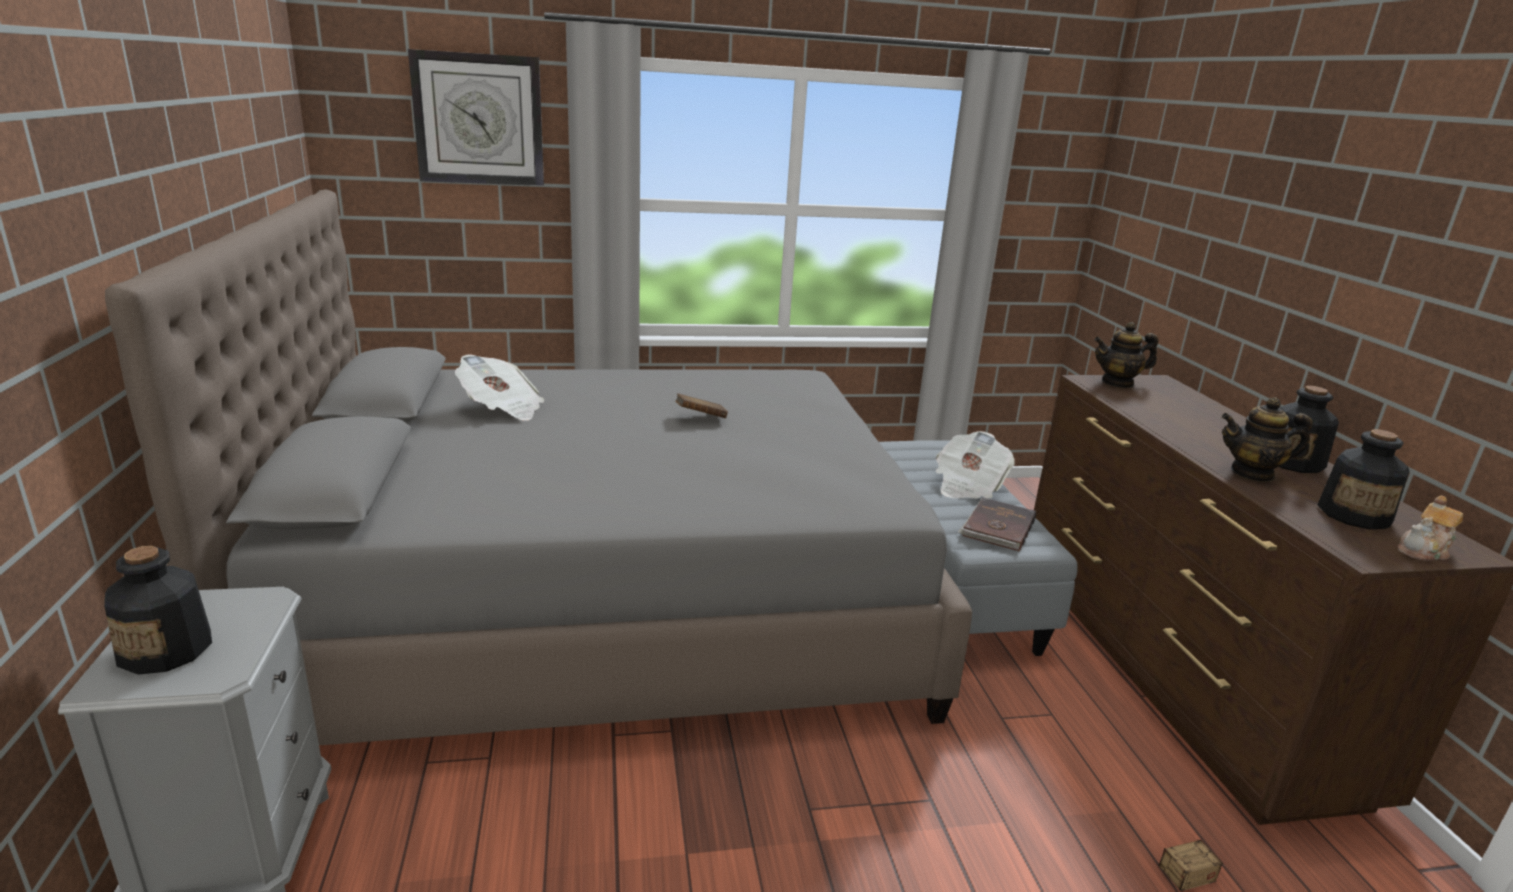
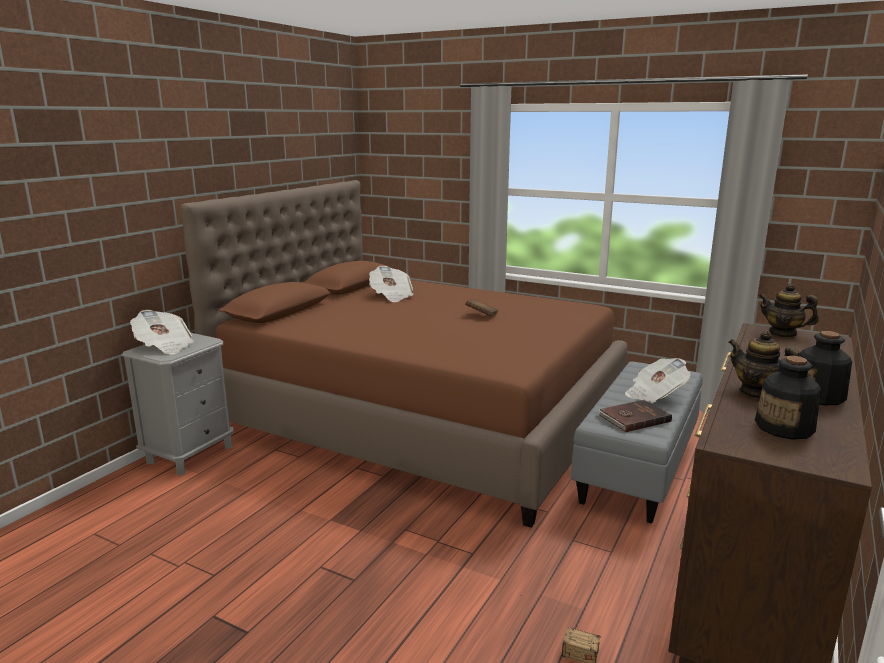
camera: 40 degrees right, 5 degrees down
(167, 650) = (164, 346): bottle -> newspaper
(479, 119) = (433, 143): wall clock -> none
(606, 601) = (422, 416): grey bed -> brown bed
(1424, 551) = (790, 455): teapot -> none

